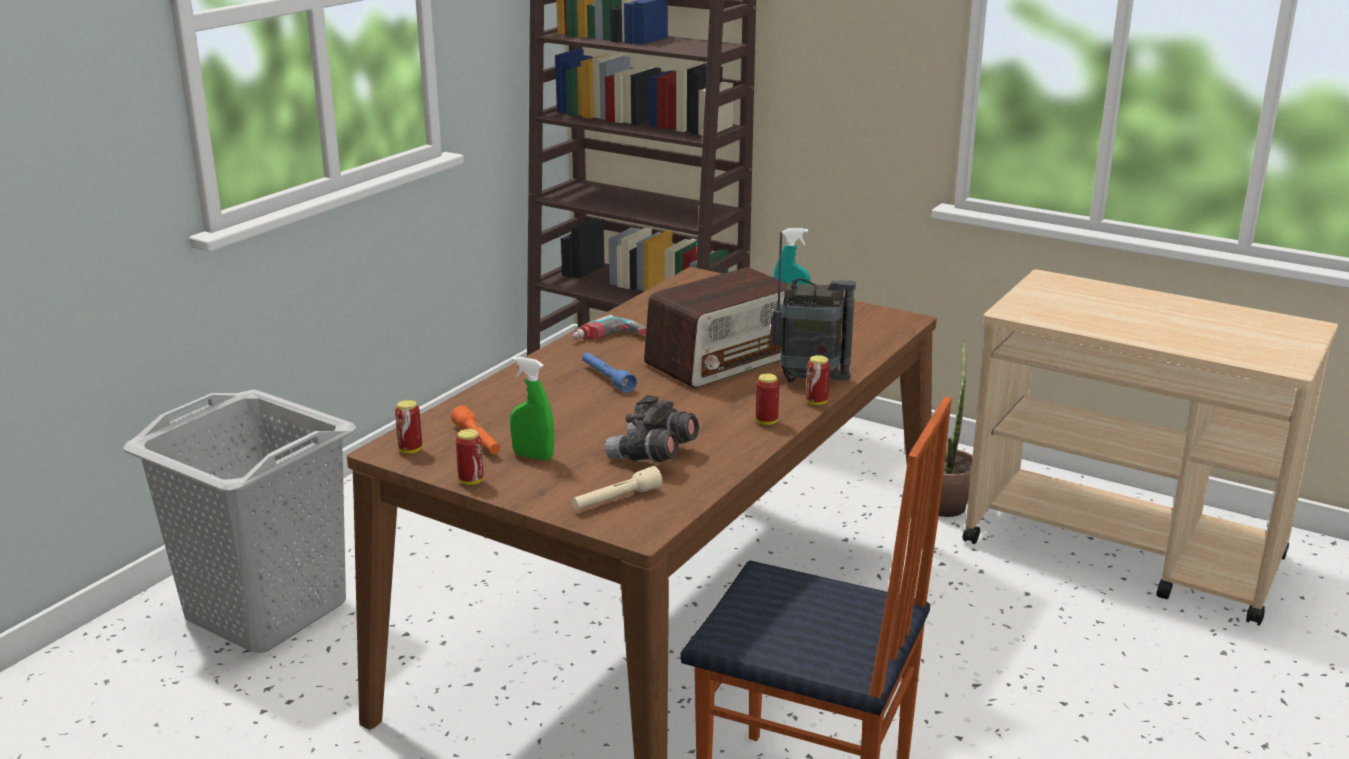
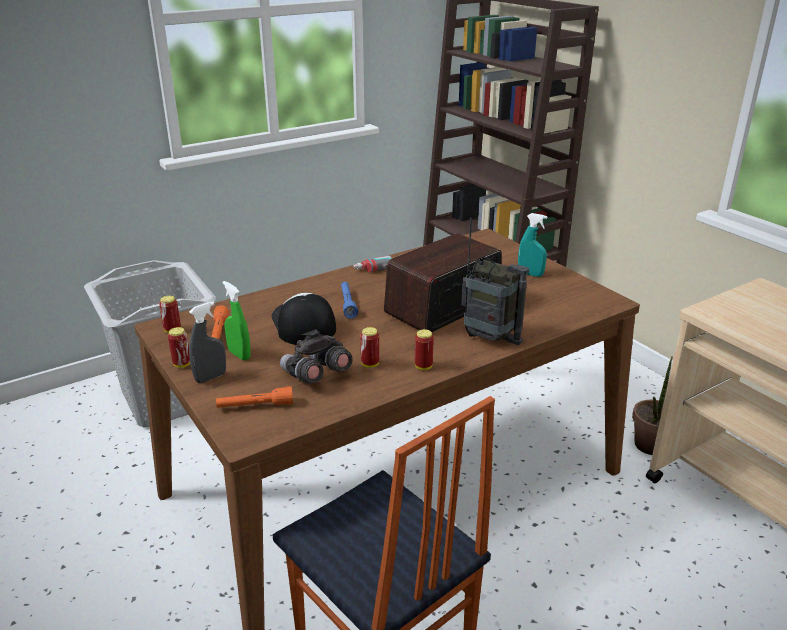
camera: 25 degrees right, 5 degrees up
(526, 486) = (210, 377): none -> grey spray bottle
(575, 410) = (302, 324): none -> cap
(616, 500) = (255, 406): beige flashlight -> orange flashlight
(724, 359) = (443, 306): radio -> radio turned 150 degrees clockwise
(816, 402) = (476, 359): can -> can (370, 364)

